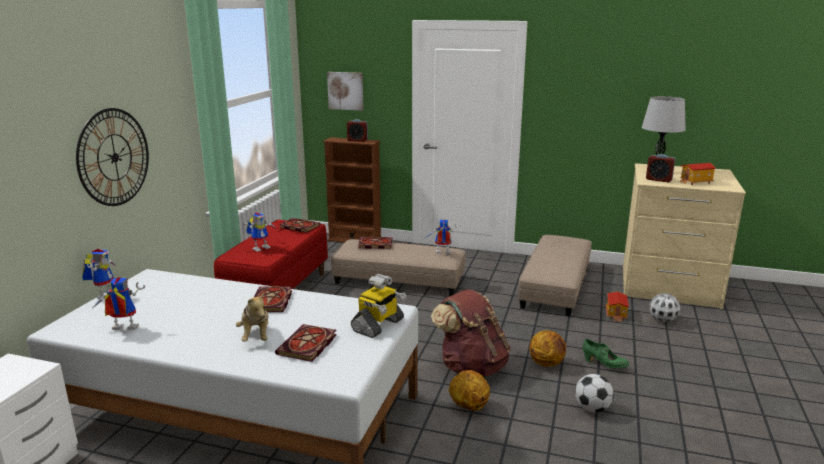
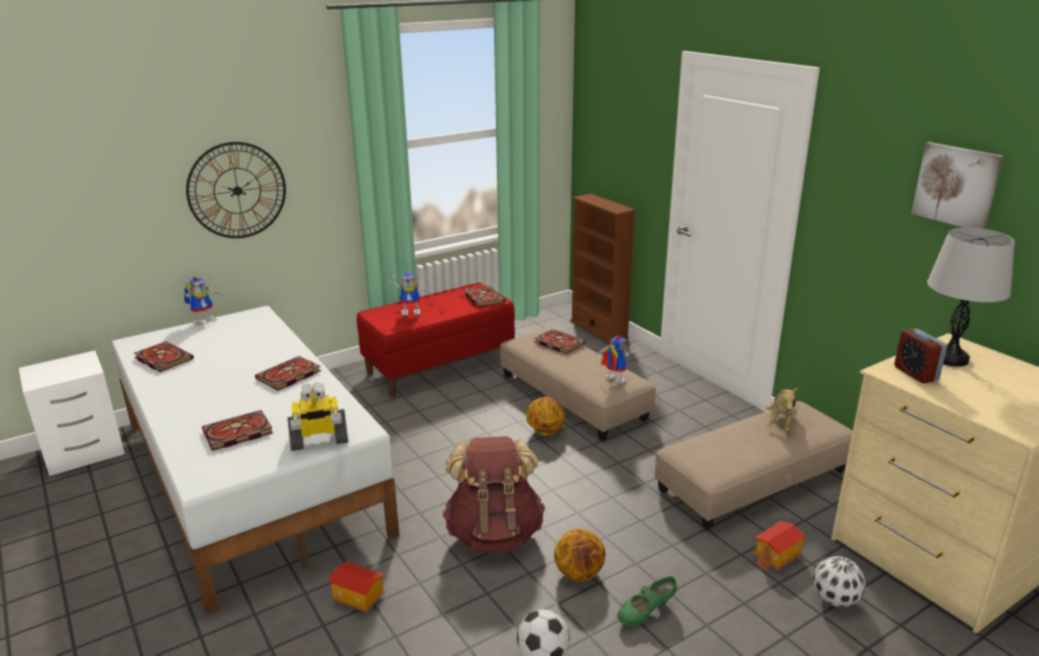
camera: 40 degrees right, 5 degrees up
(122, 329) = (162, 358): toy robot -> book
(256, 335) = (223, 405): plush toy -> plush toy (781, 423)
(346, 91) = (611, 137): picture -> picture (956, 185)
(357, 140) = (608, 204): alarm clock -> none
(468, 406) = (424, 575): basketball -> basketball (545, 431)
(604, 365) = (645, 613): green shoe -> green shoe turned 75 degrees clockwise
(696, 182) = (976, 399): toy house -> toy house (357, 599)

